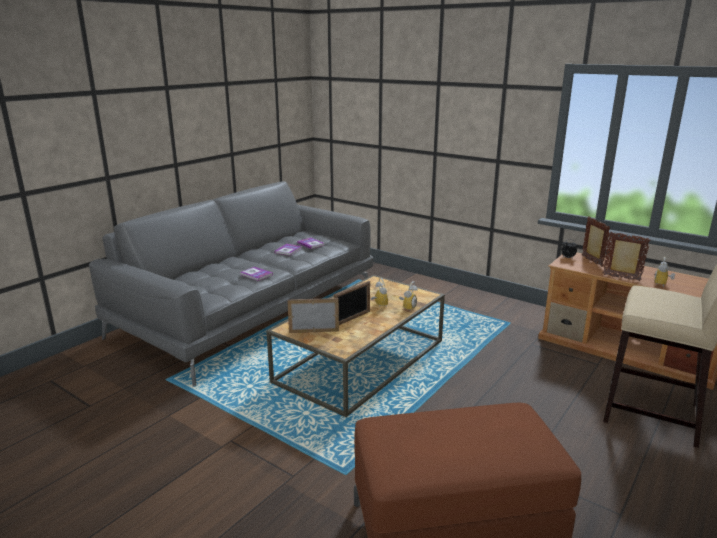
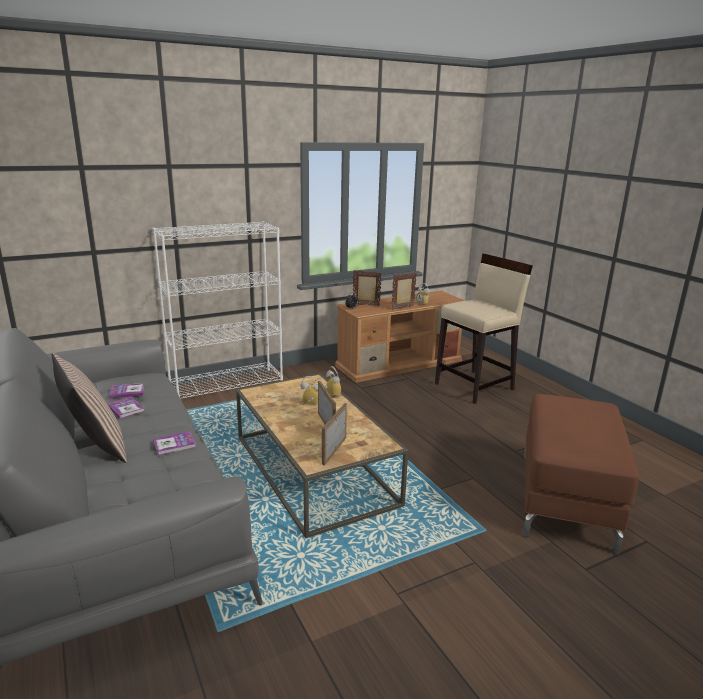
camera: 65 degrees left, 0 degrees up
(239, 258) = (95, 446): none -> pillow
(444, 289) = (227, 386): none -> white bookcase

